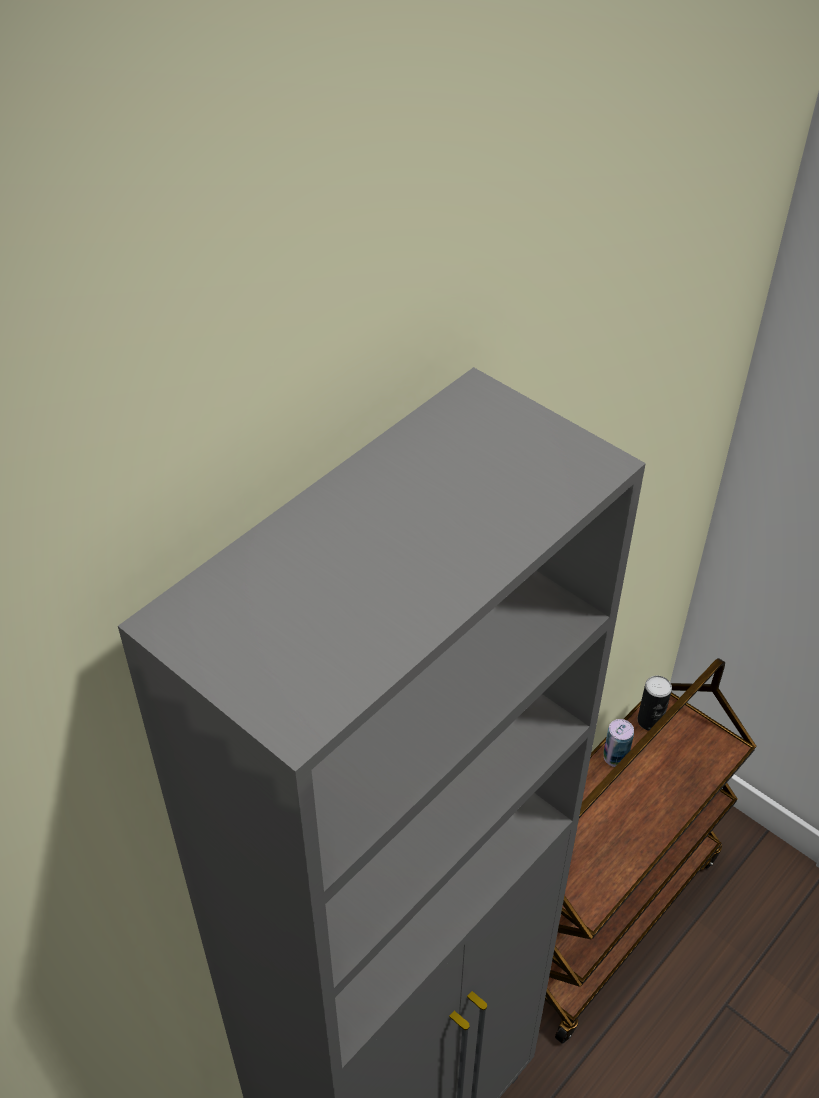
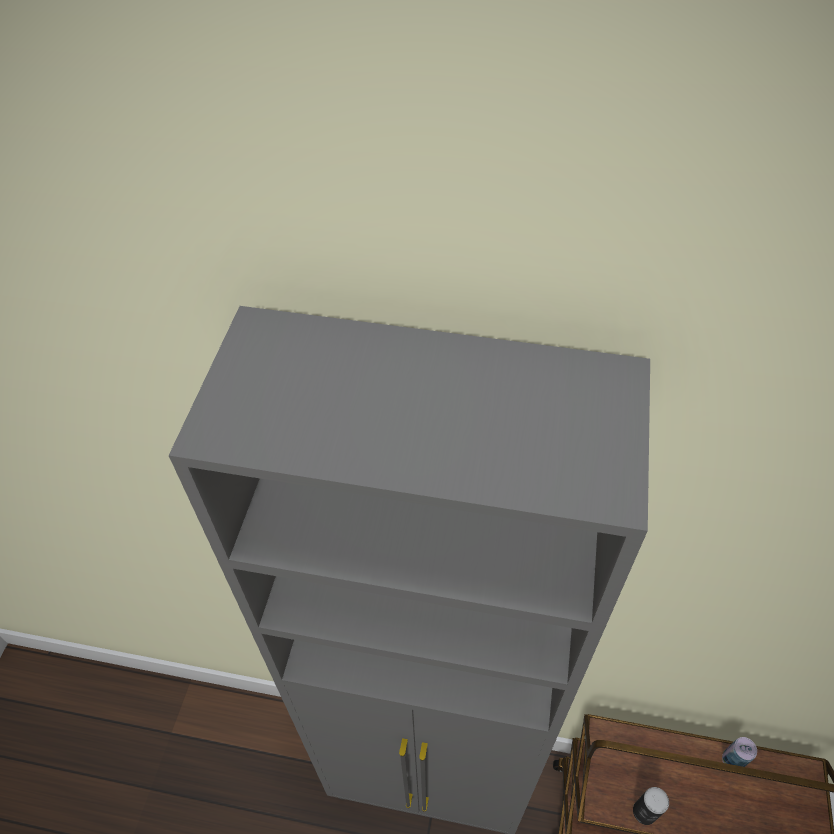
camera: 60 degrees right, 5 degrees up
(650, 721) = (786, 770): can -> can (644, 812)

